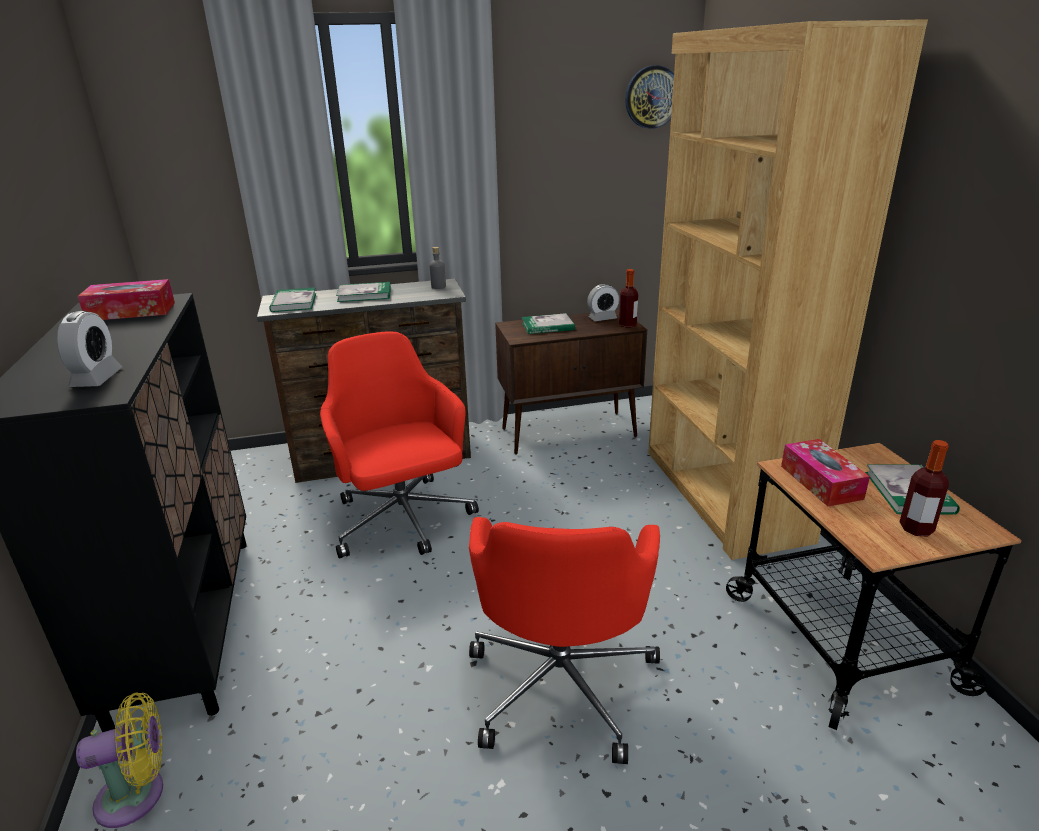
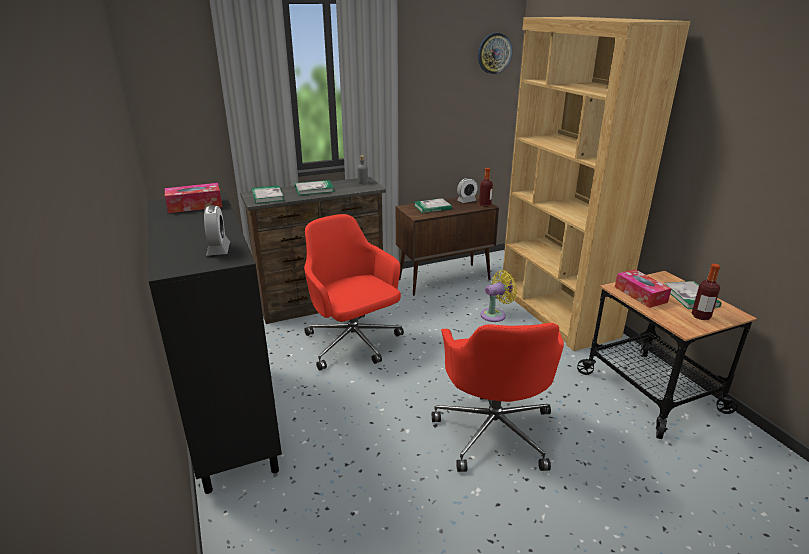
camera: 10 degrees left, 0 degrees up
(137, 795) = (247, 524): yellow fan -> yellow fan (495, 314)

